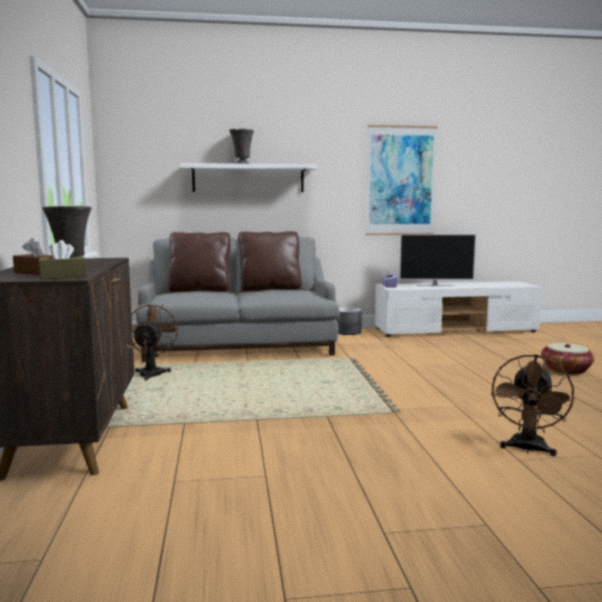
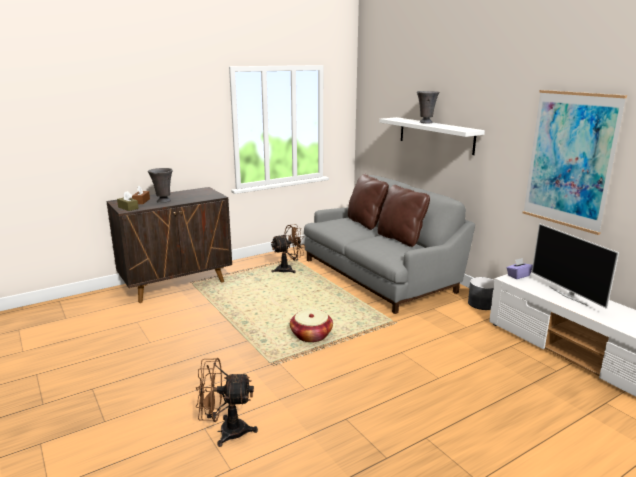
camera: 65 degrees right, 10 degrees up
(566, 370) = (491, 451): basket -> basket (311, 335)

